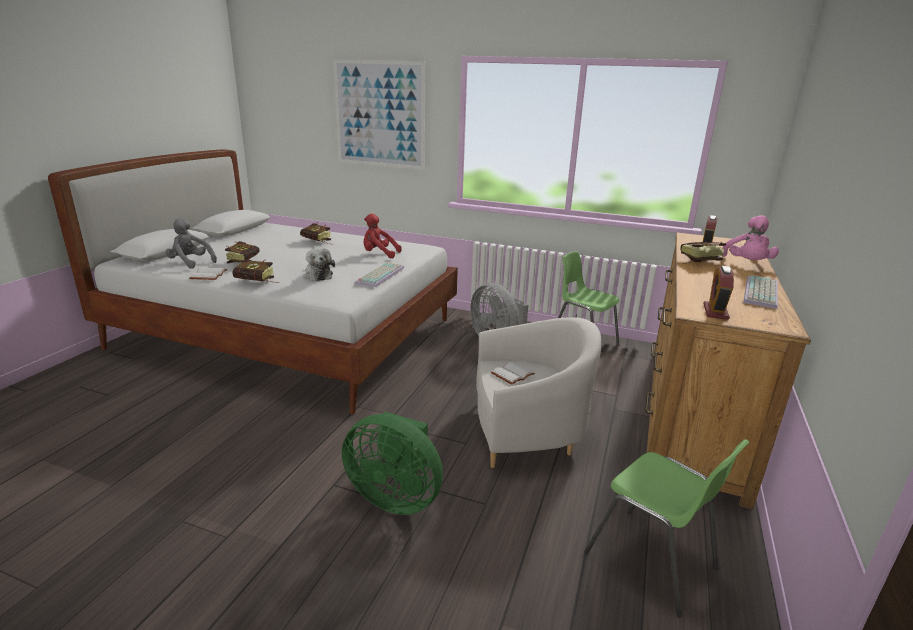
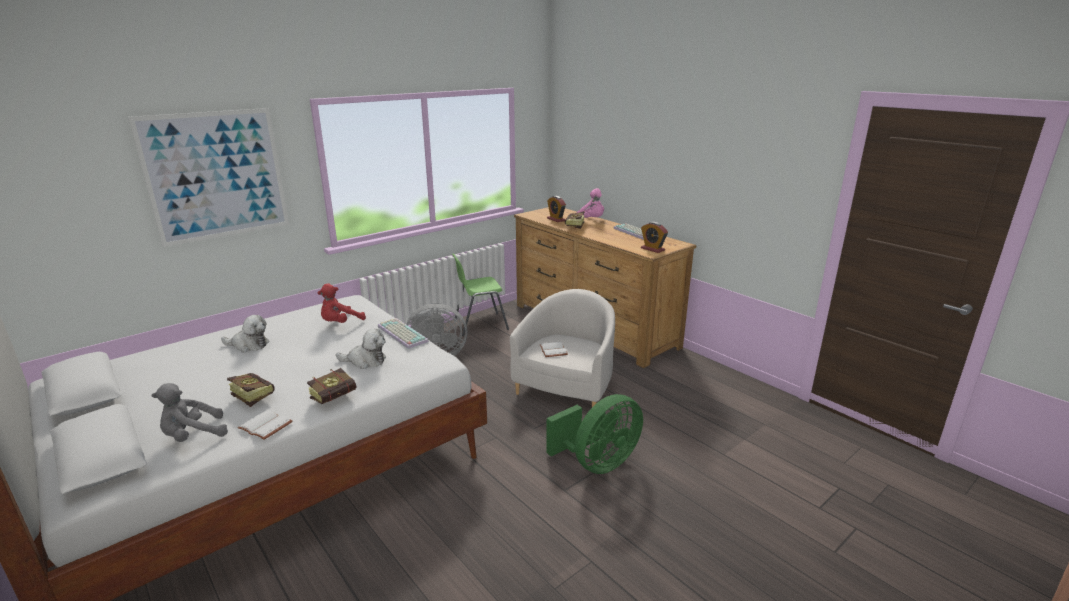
camera: 60 degrees left, 0 degrees up
(318, 242) = (249, 345): book -> plush toy
(651, 561) = (702, 391): green chair -> none

